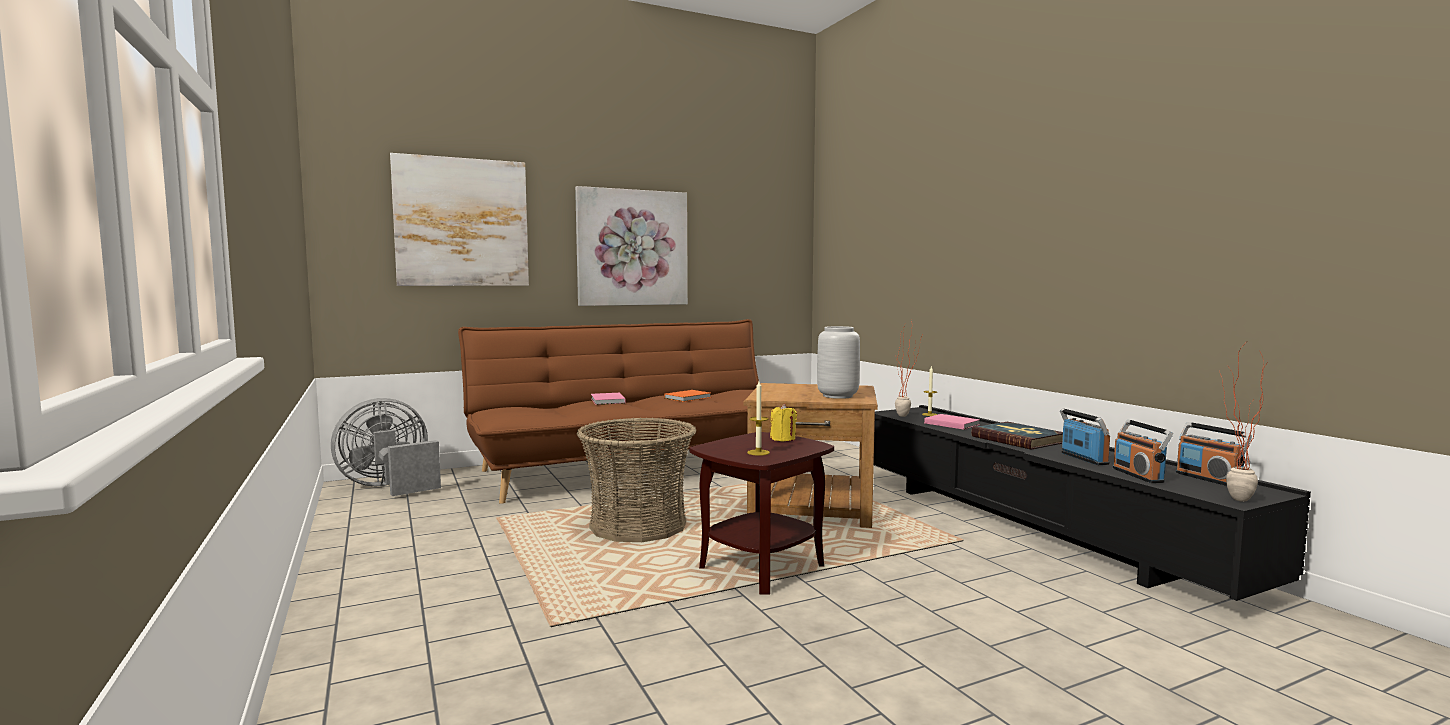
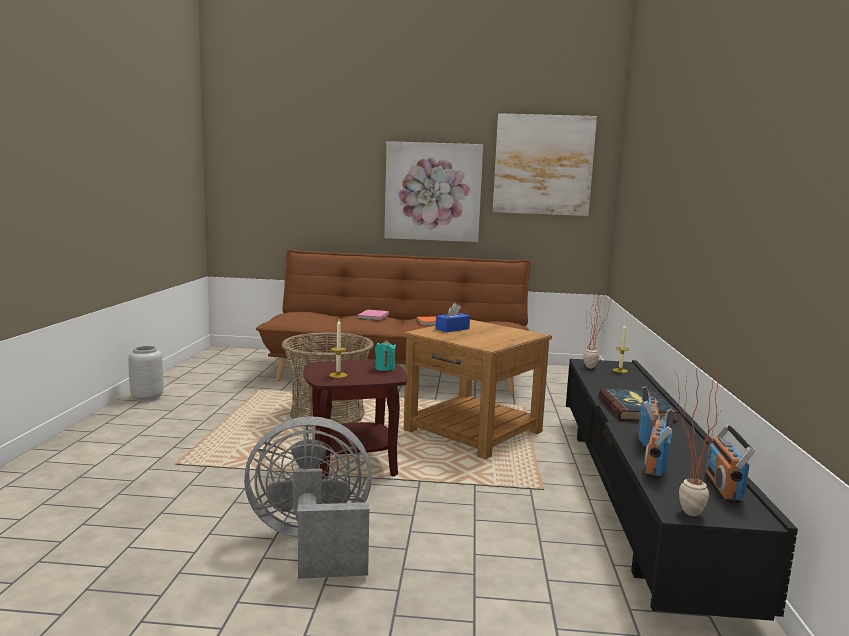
camera: 30 degrees right, 5 degrees up
(389, 487) = (236, 356): grey fan -> grey fan (313, 543)
(462, 222) = (301, 171): picture -> picture (543, 165)
(779, 392) = (452, 329): none -> blue tissue box
(783, 439) = (385, 368): yellow candle -> turquoise candle
(836, 396) = (483, 340): grey vase -> grey vase (147, 398)
(951, 423) = (615, 382): pink book -> none

